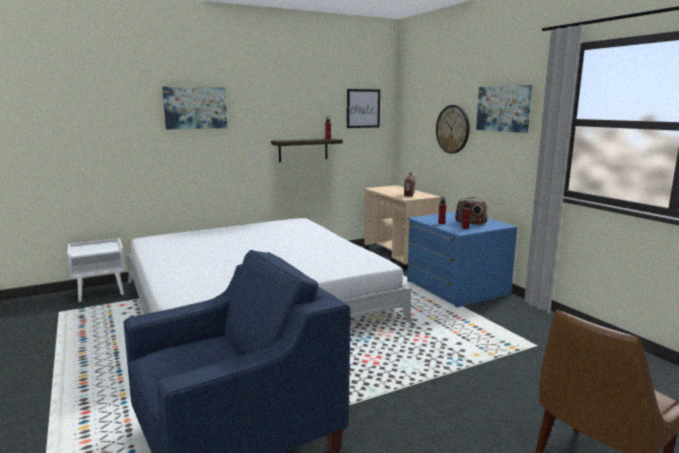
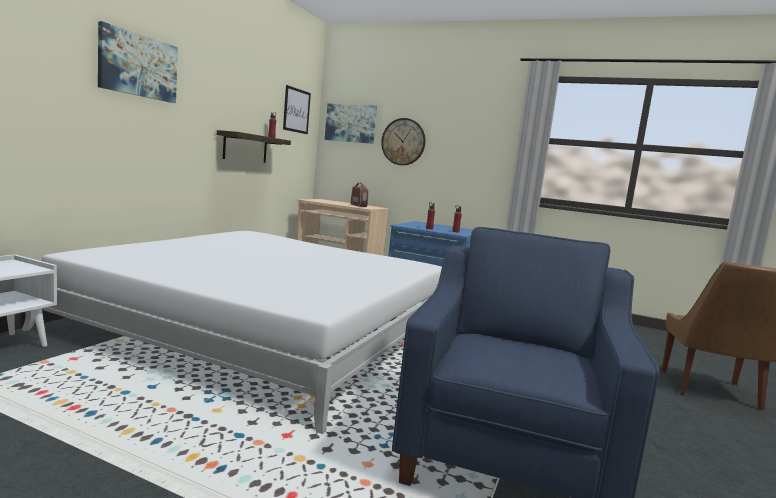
camera: 40 degrees left, 5 degrees down
(470, 222) = (447, 228): radio -> none
(503, 108) = (468, 125): picture -> picture (350, 123)

